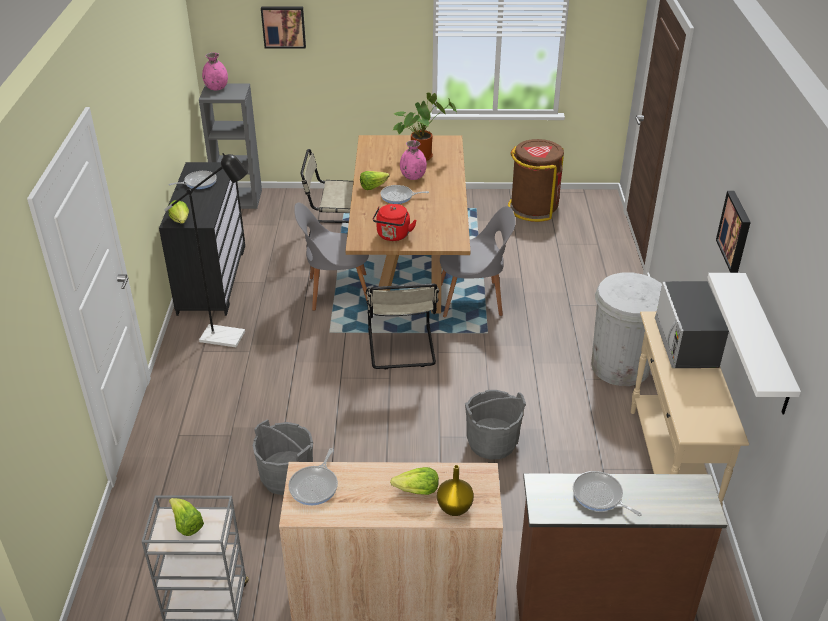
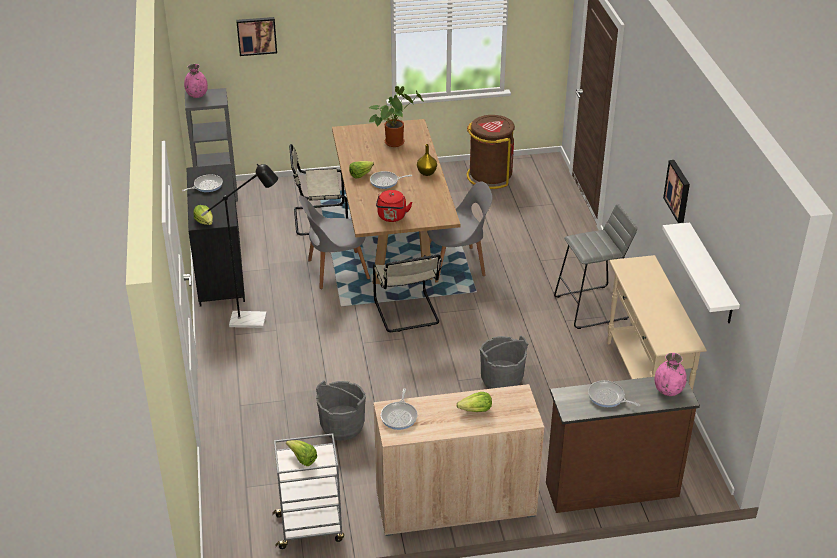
camera: 10 degrees left, 0 degrees up
(412, 177) = (392, 162): pink vase -> pink vase (668, 390)
(454, 507) = (505, 418): yellow vase -> yellow vase (426, 172)
(620, 366) = (592, 307): white trash can -> grey stool
(686, 344) = (649, 281): microwave -> none

